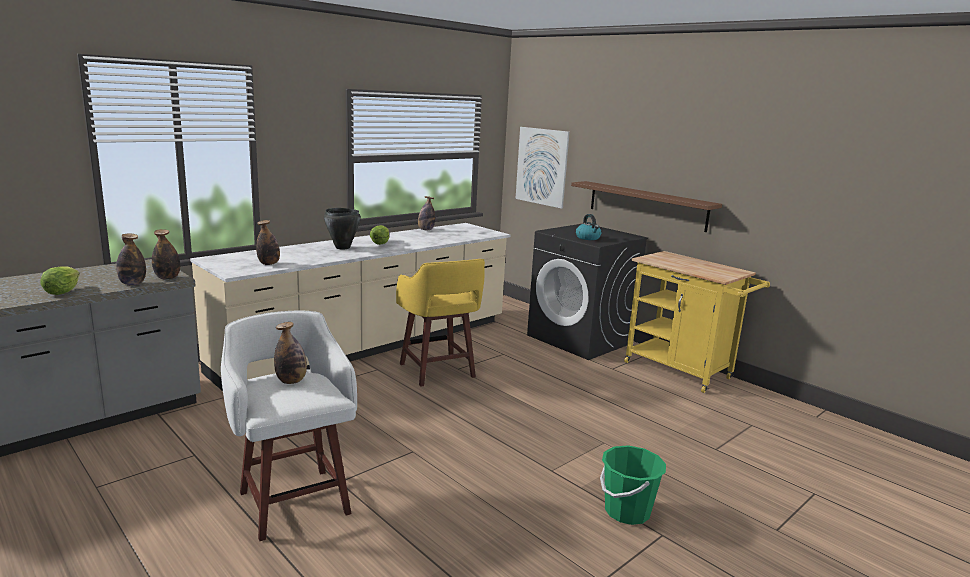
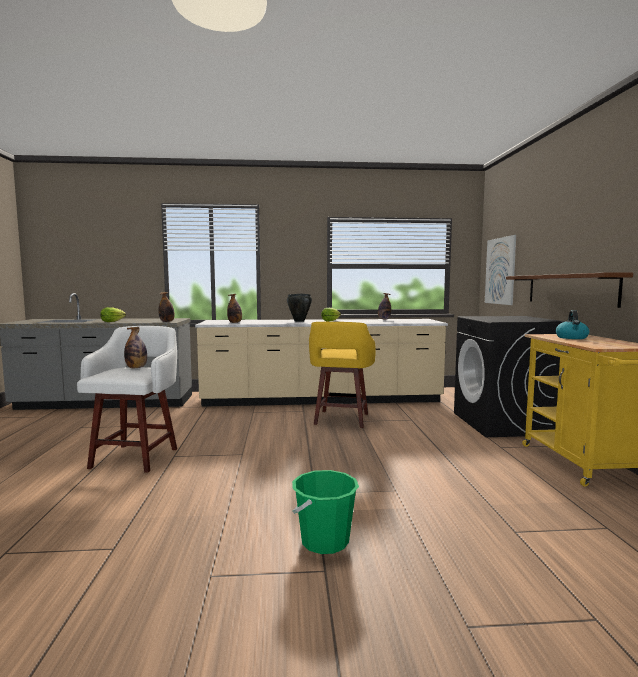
camera: 40 degrees right, 10 degrees down
(132, 284) = (146, 322): bottle -> none
(588, 238) = (496, 319): kettle -> kettle (572, 338)

